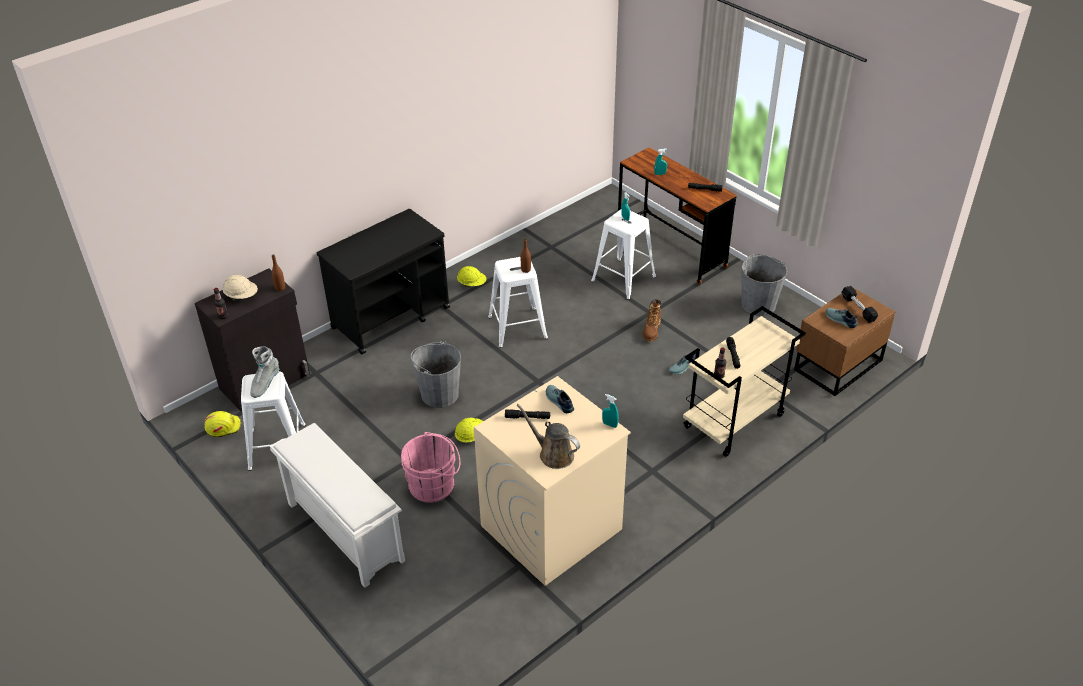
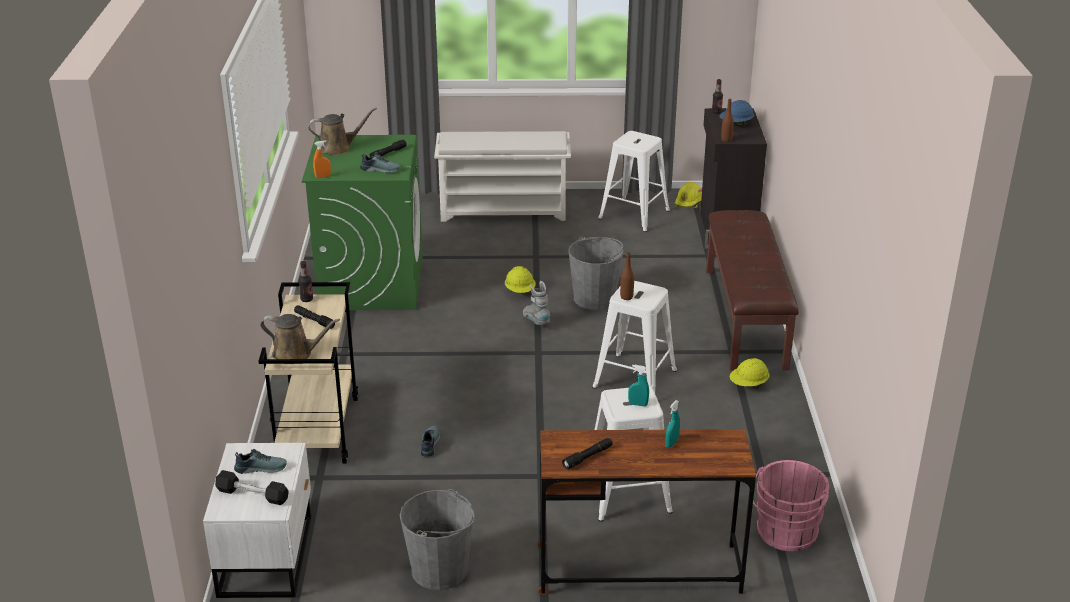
camera: 130 degrees right, 10 degrees down
(242, 296) = (736, 124): beige hard hat -> blue hard hat
(265, 384) = (637, 141): grey boot -> grey boot (536, 321)
(391, 317) = (746, 317): black cart -> brown bench
(434, 485) = (492, 256): pink bucket -> pink bucket (785, 534)
(551, 528) = (371, 283): beige washing machine -> green washing machine
(609, 424) = (323, 176): turquoise spray bottle -> orange spray bottle
(651, 330) = (511, 459): brown boot -> none
(770, 338) = (296, 354): none -> brown watering can
(836, 365) = (268, 555): brown nightstand -> white nightstand

